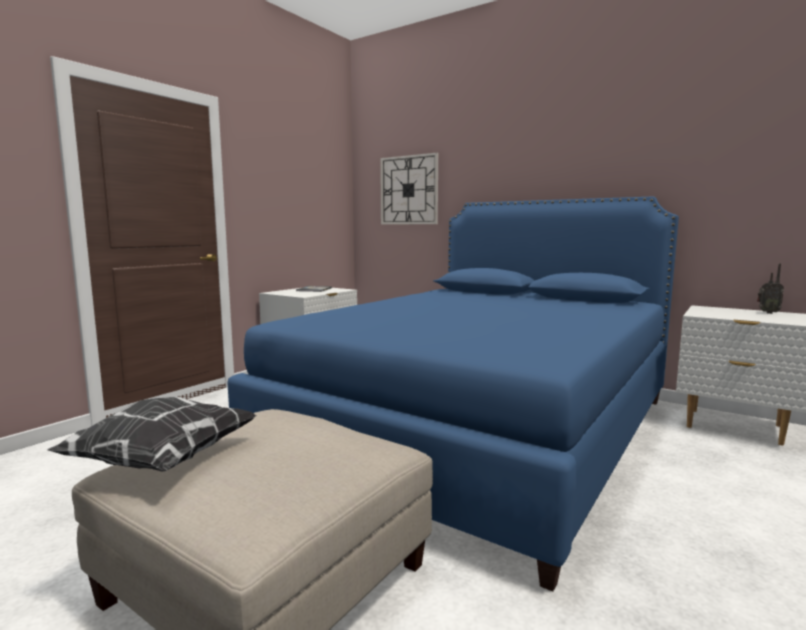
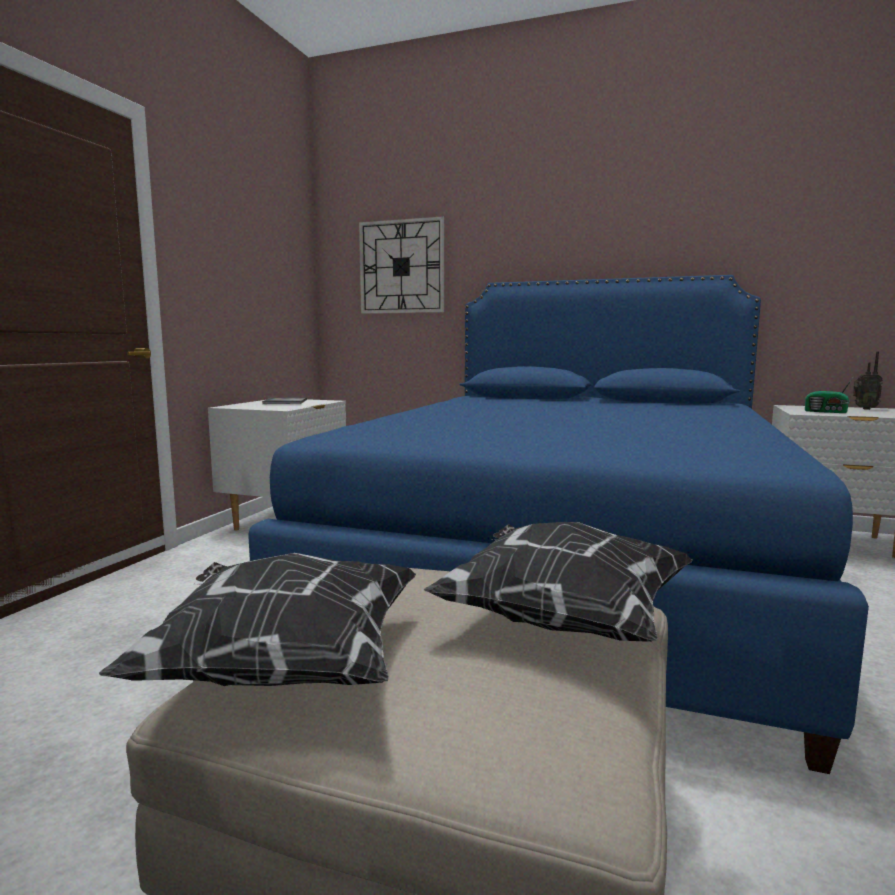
camera: 15 degrees left, 0 degrees up
(336, 453) = (560, 620): none -> pillow
(723, 314) = (827, 412): none -> radio

